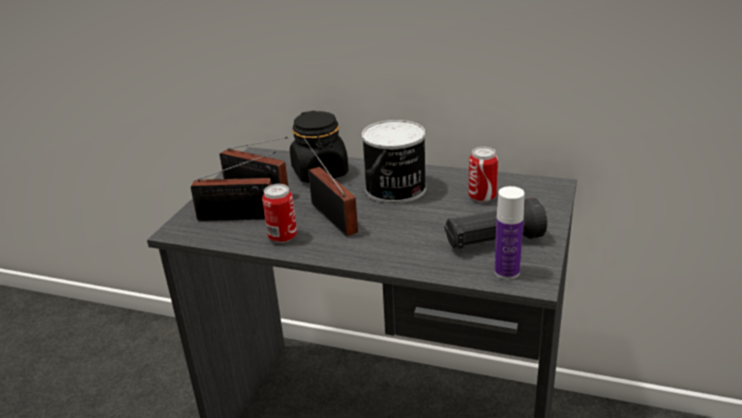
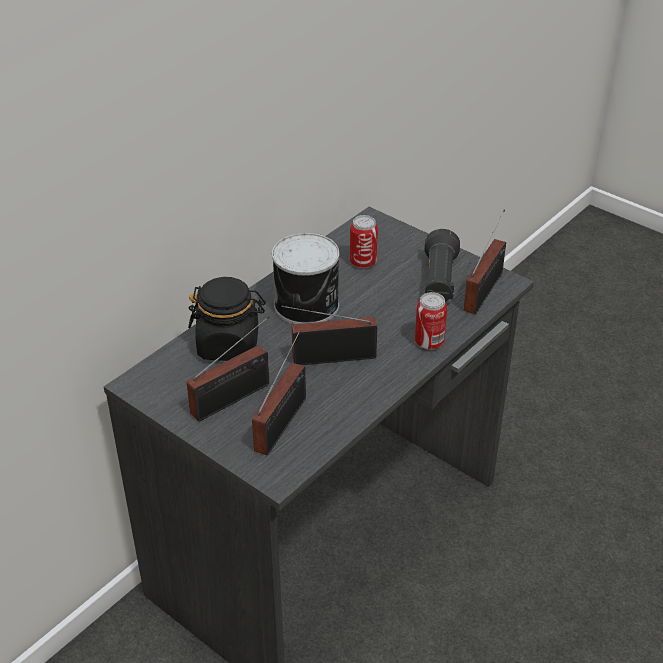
camera: 70 degrees left, 10 degrees up
(282, 237) = (348, 399): can -> can (429, 342)
(507, 272) = (485, 289): bottle -> radio

